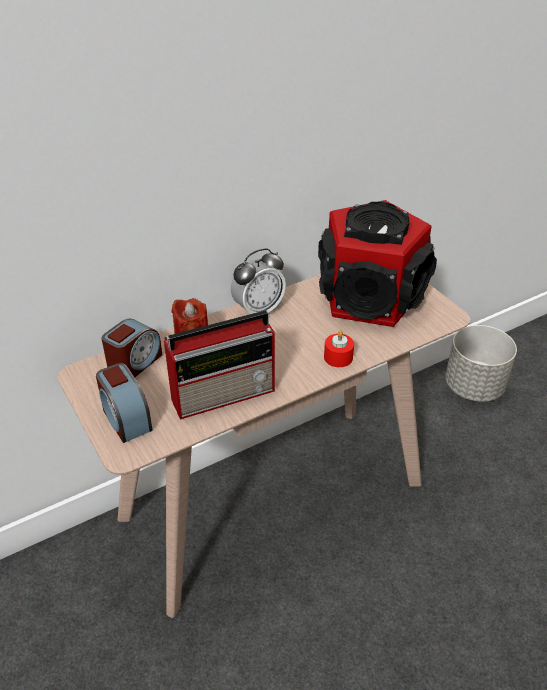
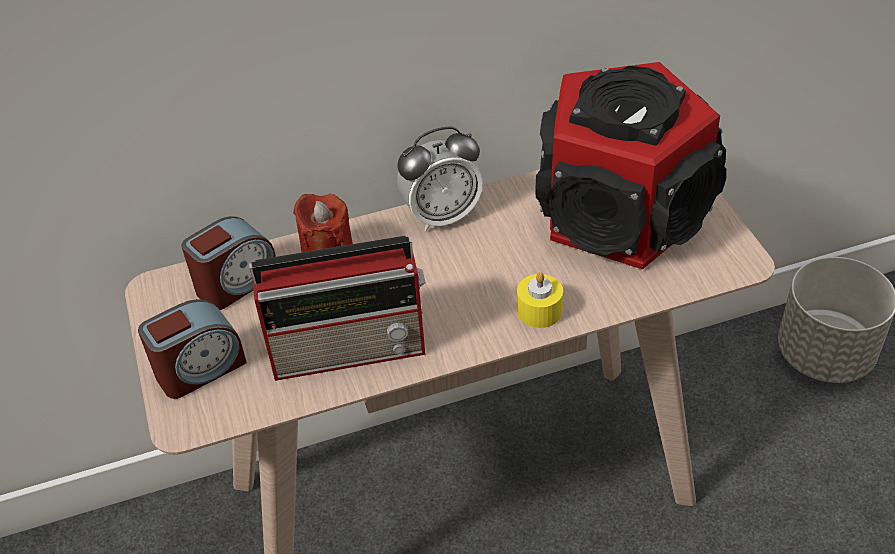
camera: 15 degrees right, 5 degrees up
(126, 419) = (200, 369): alarm clock -> alarm clock turned 105 degrees counterclockwise
(338, 357) = (539, 311): red candle -> yellow candle

